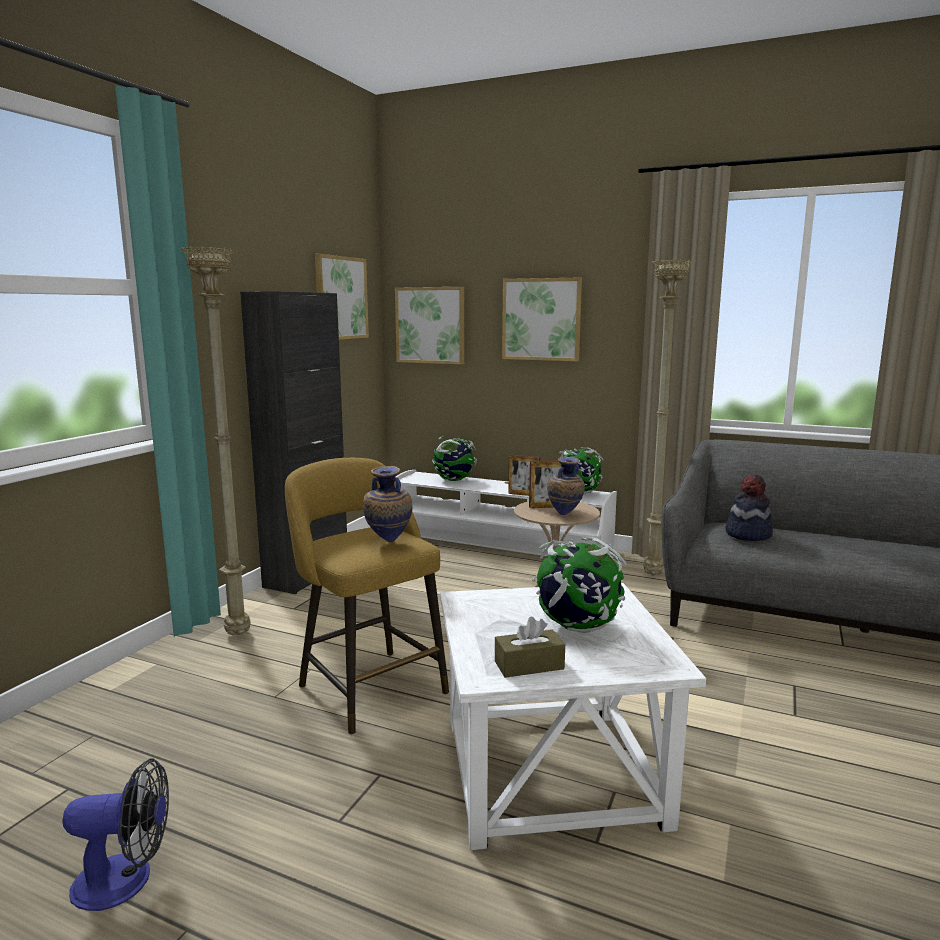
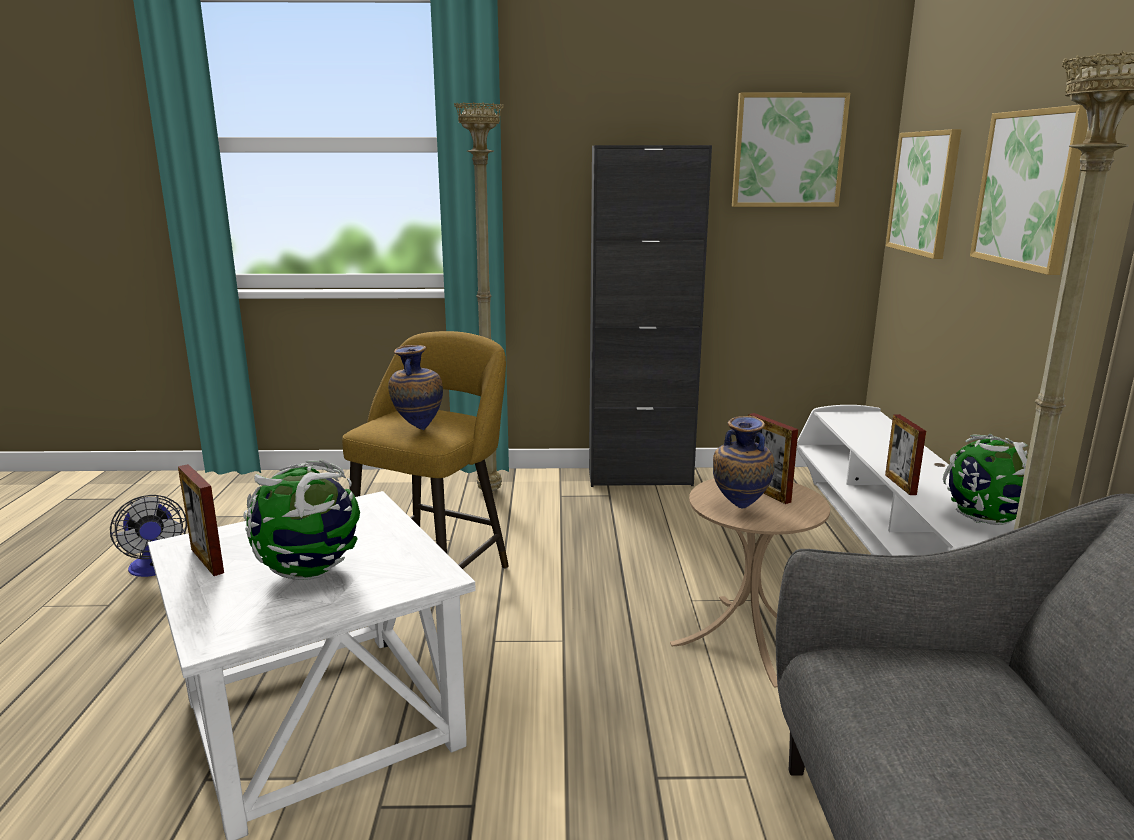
camera: 65 degrees right, 5 degrees up
(454, 480) = (882, 435): globe -> none
(529, 665) = (207, 560): brown tissue box -> picture frame
(747, 534) = (933, 697): hat -> none

